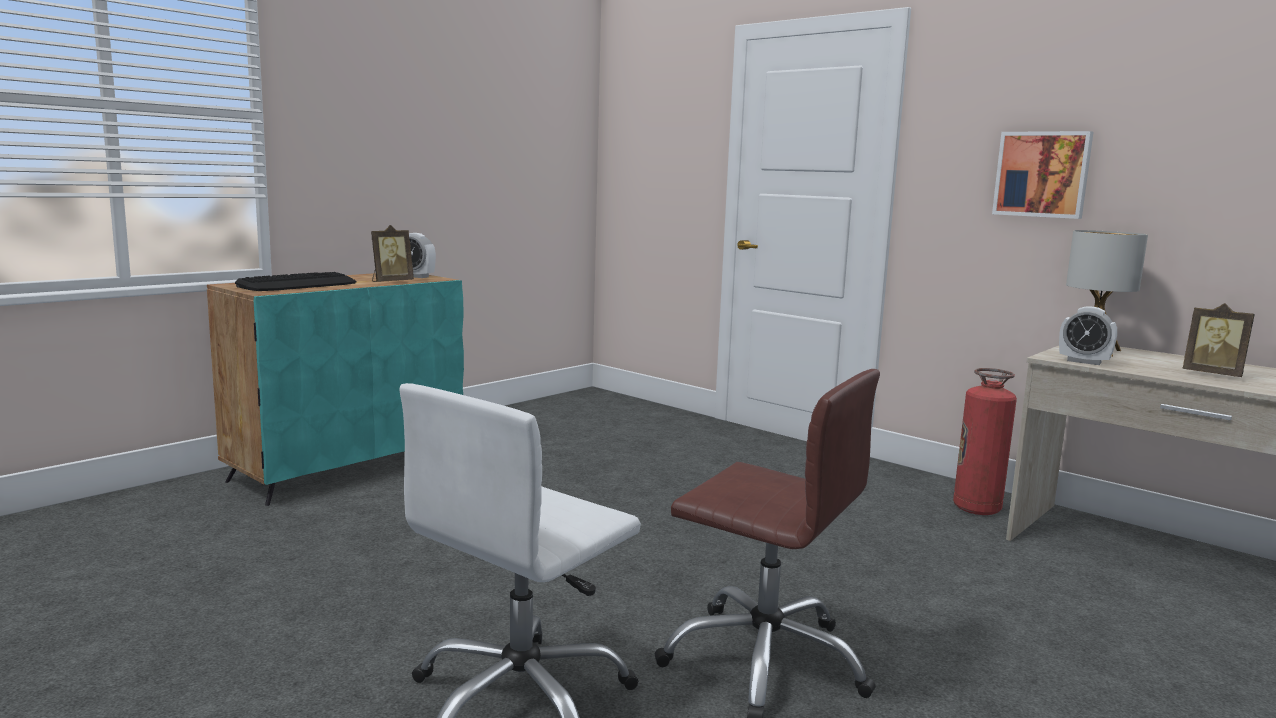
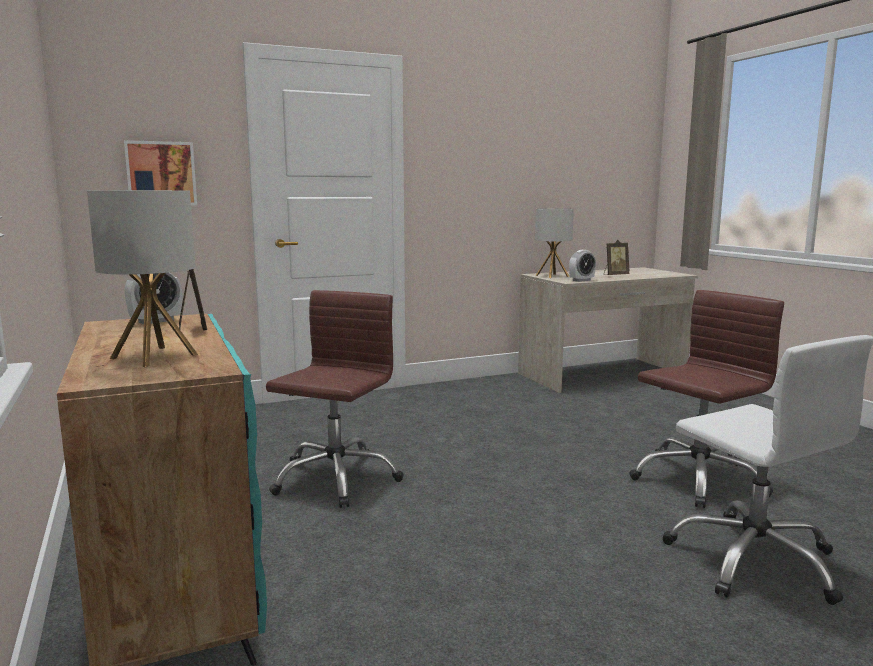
camera: 65 degrees left, 0 degrees up
(298, 284) = (154, 356): keyboard -> table lamp
(565, 474) = (335, 478): none -> brown office chair
(976, 508) = (512, 386): fire extinguisher -> none
(1042, 174) = (494, 176): picture -> picture (161, 173)

